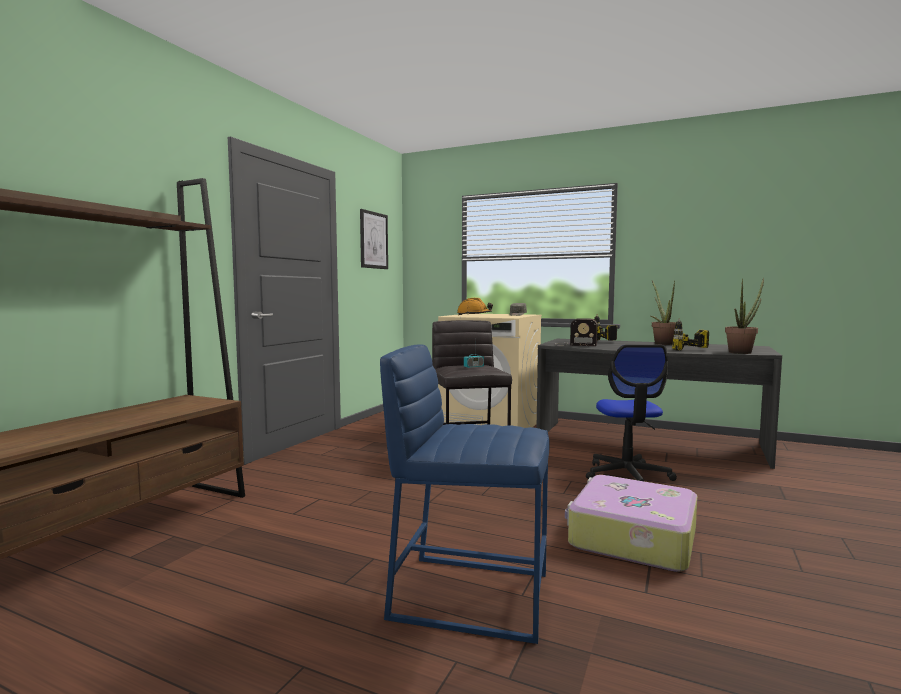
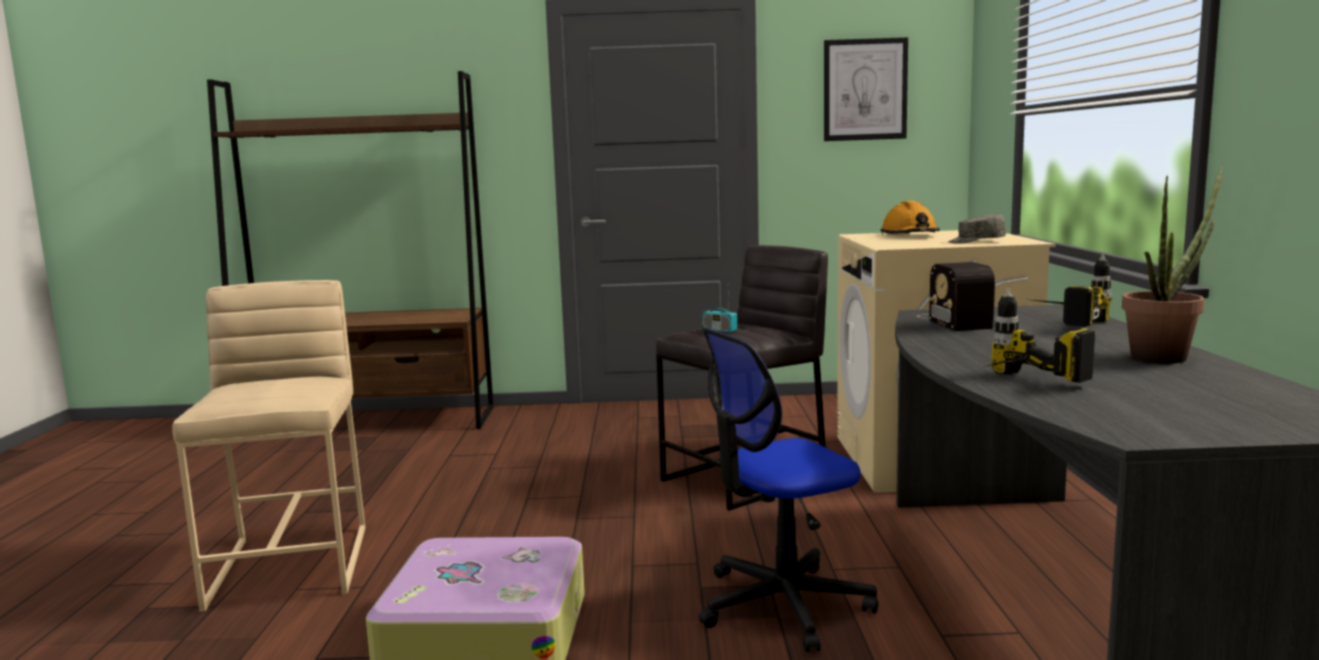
camera: 65 degrees right, 5 degrees up
(469, 594) = (293, 565): blue stool -> beige stool
(742, 352) = (1102, 416): potted plant -> none

